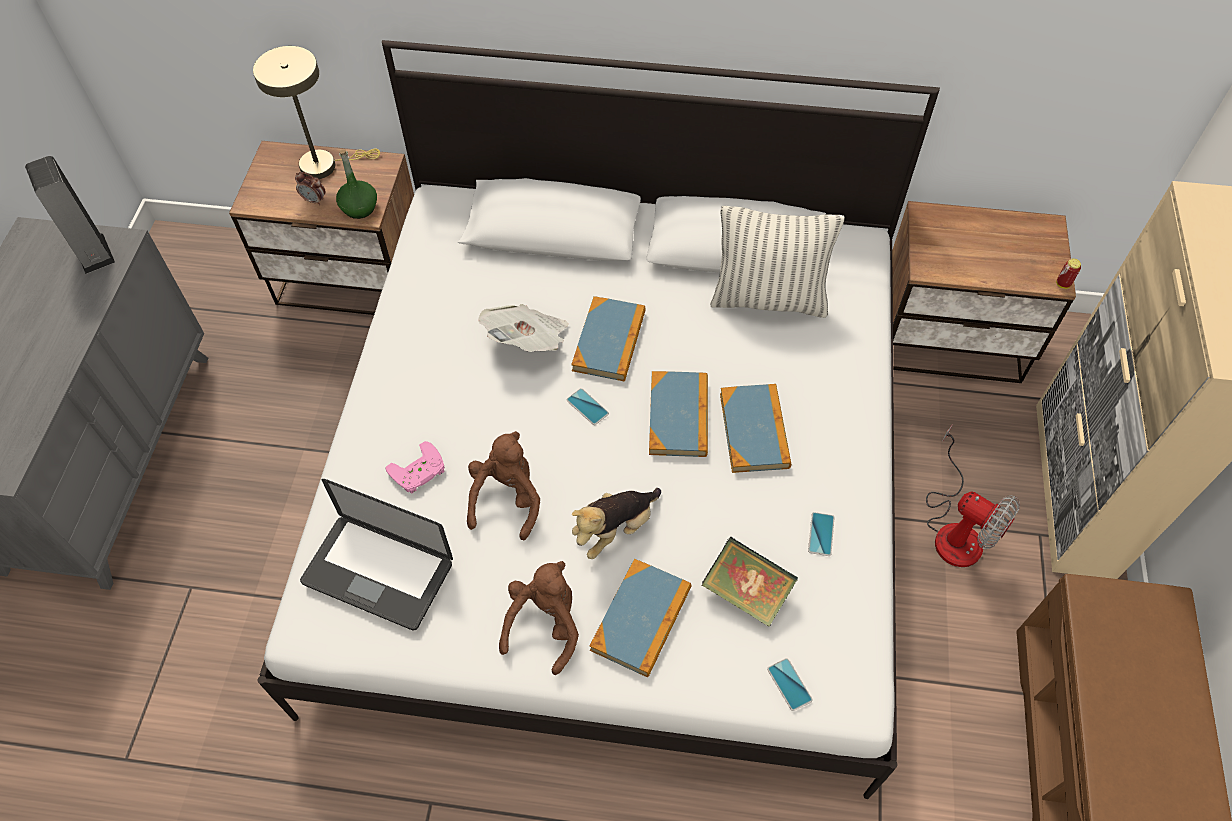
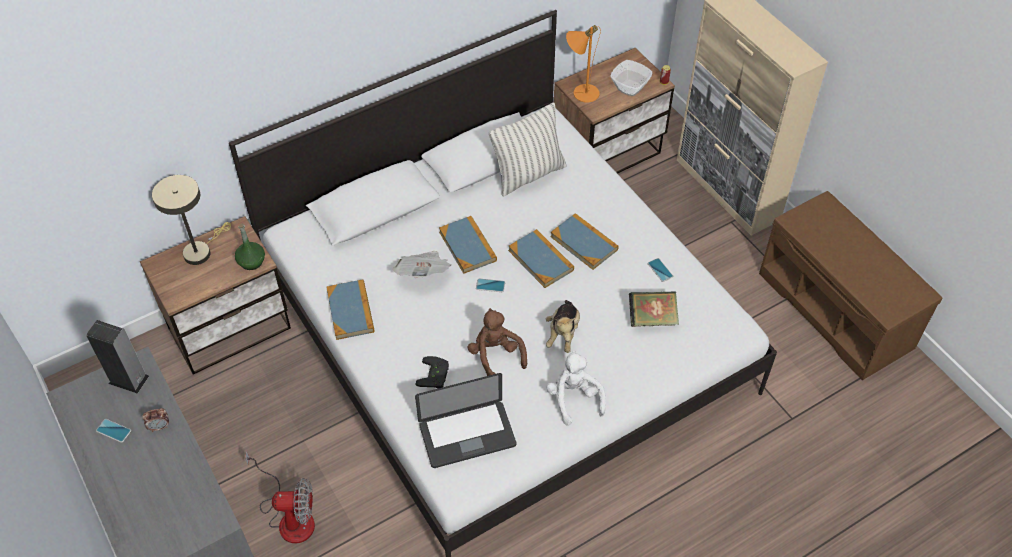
camera: 40 degrees left, 5 degrees down
(314, 200) = (217, 274): alarm clock -> alarm clock (160, 427)
(419, 473) = (435, 375): pink game controller -> black game controller
(545, 624) = (574, 398): brown plush toy -> white plush toy
(641, 619) = (616, 364): book -> book (350, 311)
(789, 684) = (708, 344): phone -> phone (113, 431)
(933, 232) = (581, 91): none -> orange table lamp
(955, 529) = (691, 244): fan -> fan (289, 517)
(1004, 264) = (629, 88): none -> bowl

